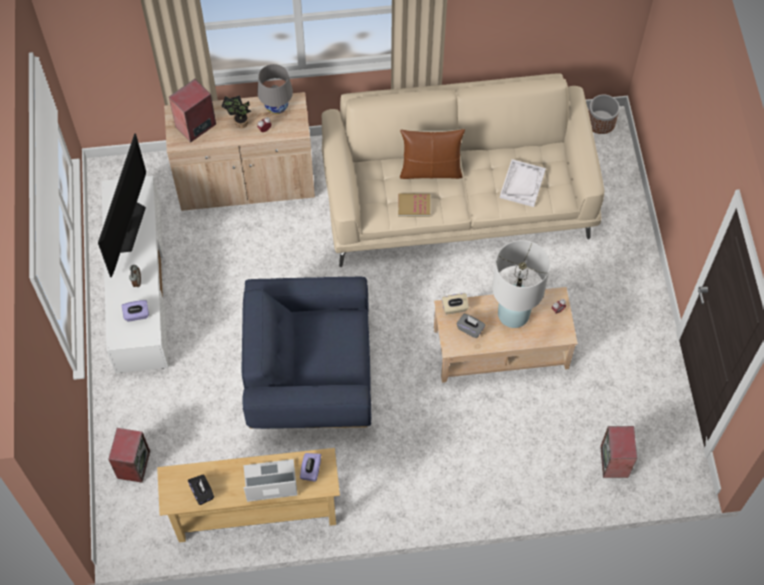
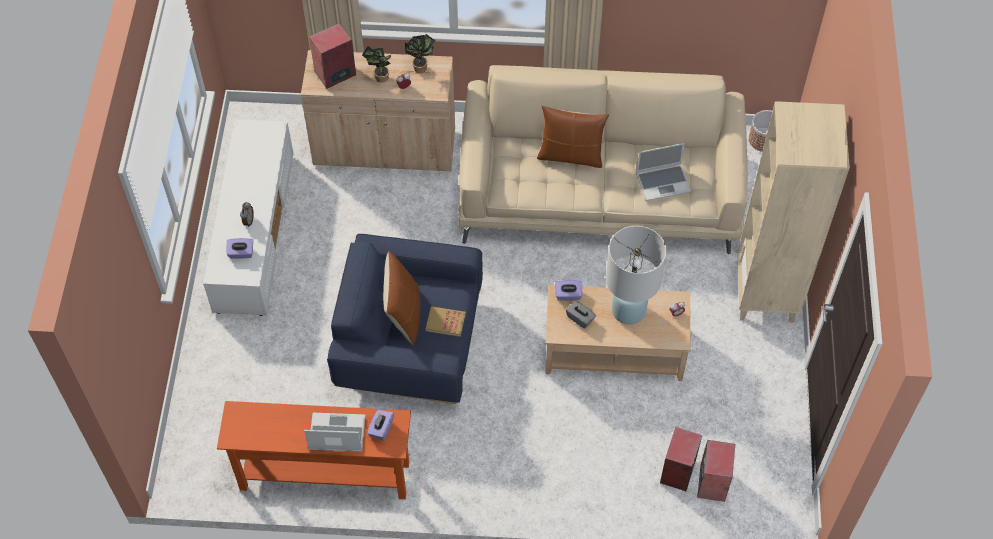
camera: 10 degrees right, 5 degrees down
(128, 227) = (251, 167): television -> none
(133, 464) = (210, 405): speaker -> speaker (677, 470)
(202, 492) = (265, 433): black tissue box -> none
(256, 515) = (325, 476): beige console table -> orange console table
(277, 106) = (421, 66): grey table lamp -> potted plant
(304, 351) = (403, 314): none -> brown pillow
(414, 206) = (546, 188): book -> book (445, 322)
(454, 308) = (568, 295): beige tissue box -> purple tissue box
(522, 184) = (663, 182): white tray -> laptop
(630, 272) = (766, 294): none -> beige bookcase

